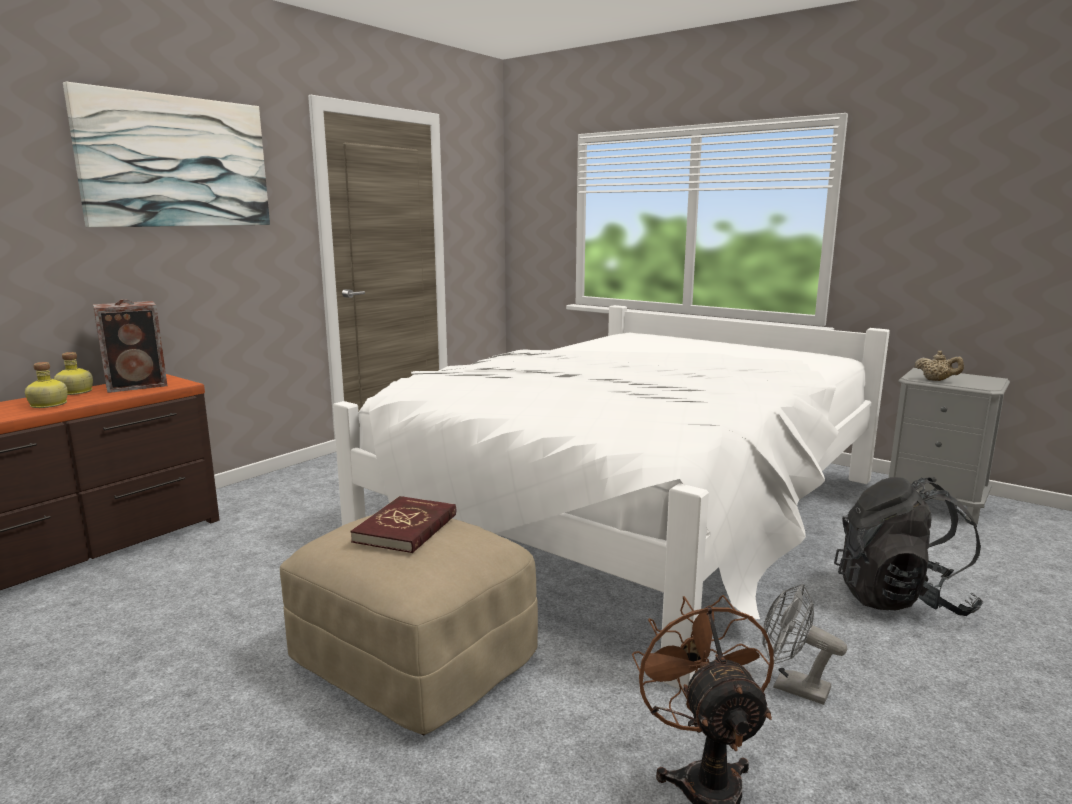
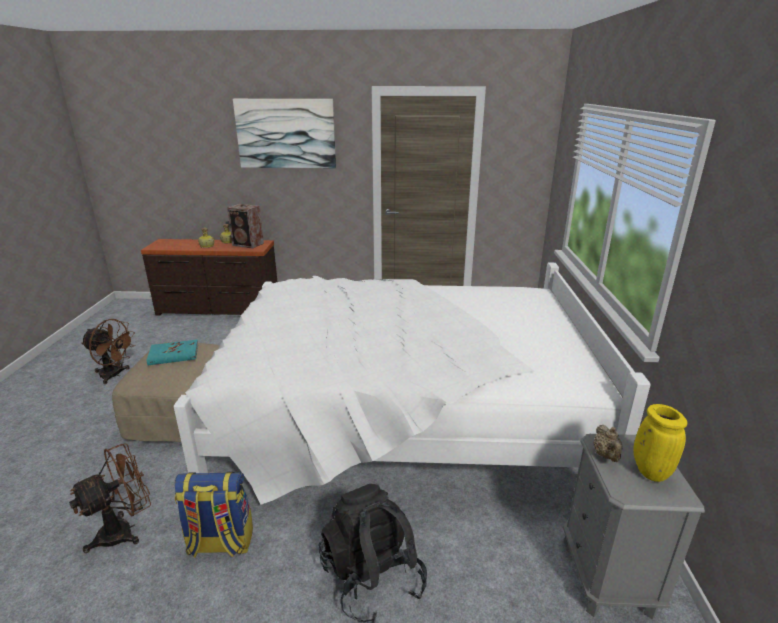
camera: 55 degrees right, 10 degrees up
(108, 725) = (115, 375): none -> brown fan
(406, 528) = (173, 354): red book -> turquoise book
(792, 686) = (220, 543): grey fan -> backpack
(961, 377) = (649, 471): none -> yellow vase

